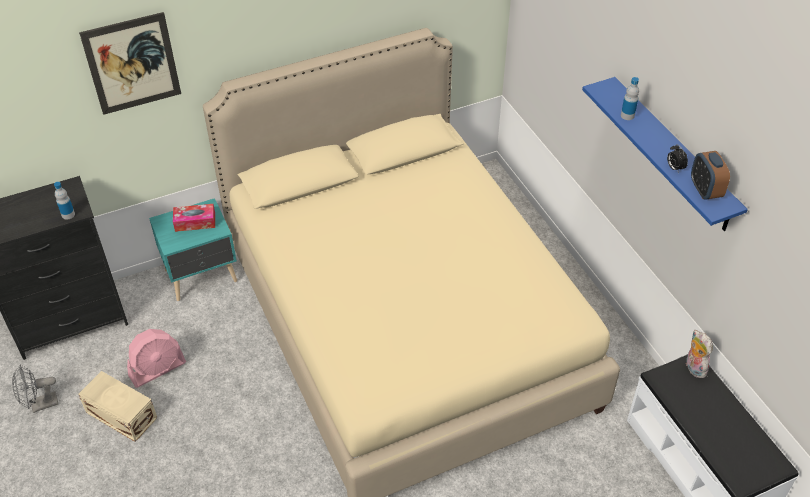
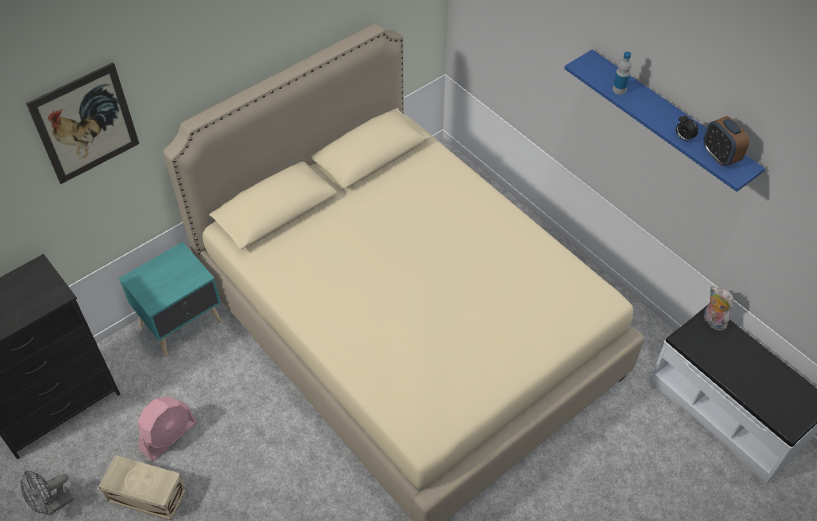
camera: 15 degrees left, 5 degrees up
(68, 215) = (47, 301): bottle -> none
(195, 222) = (171, 272): tissue box -> none

